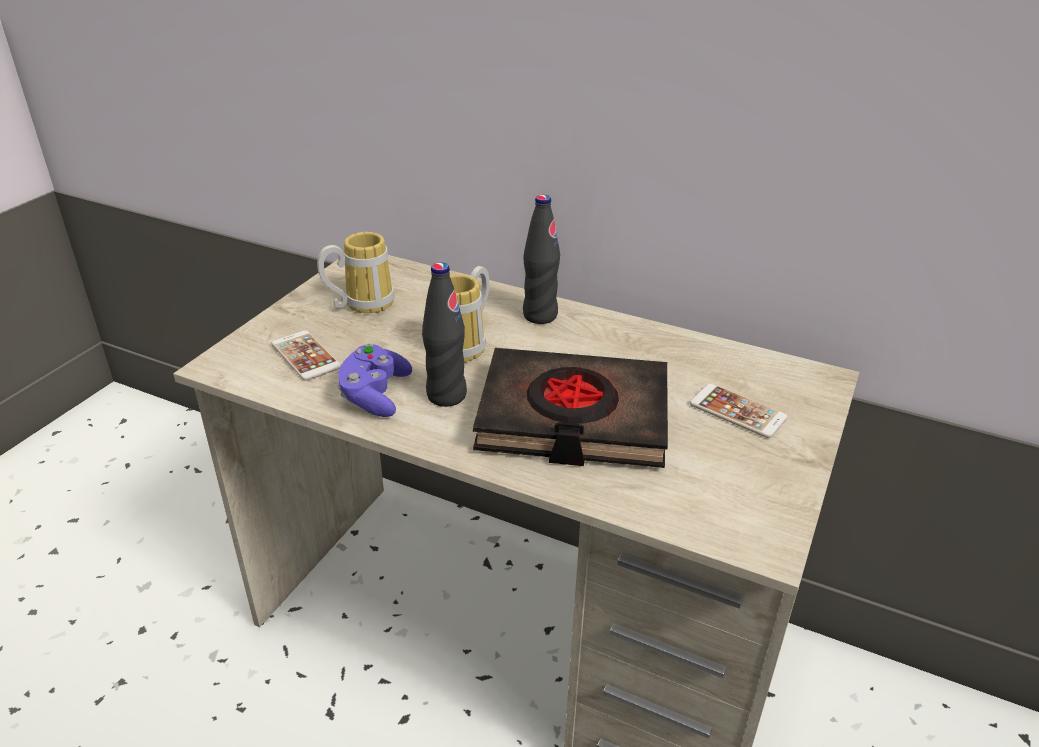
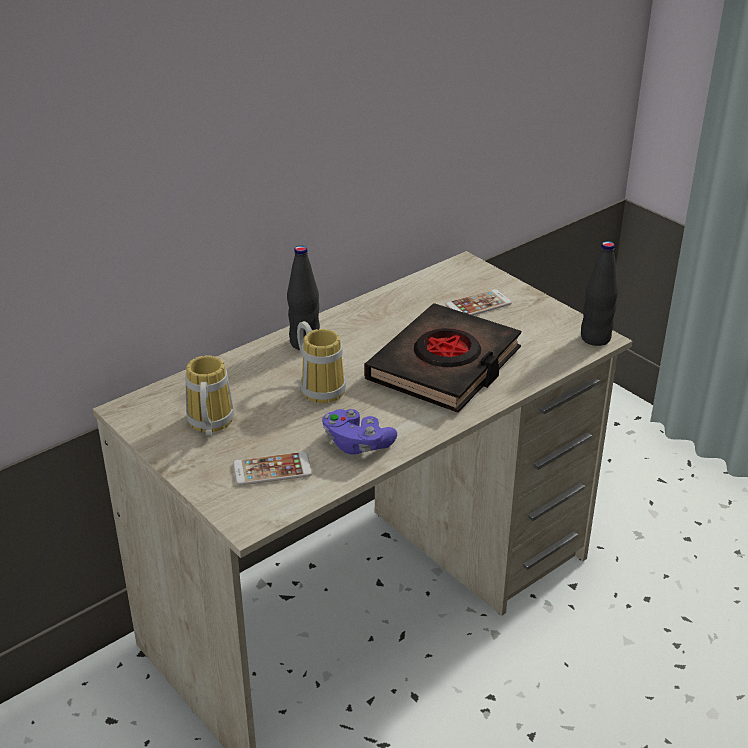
camera: 65 degrees left, 0 degrees up
(446, 395) = (381, 411): black bottle -> black bottle (595, 338)

